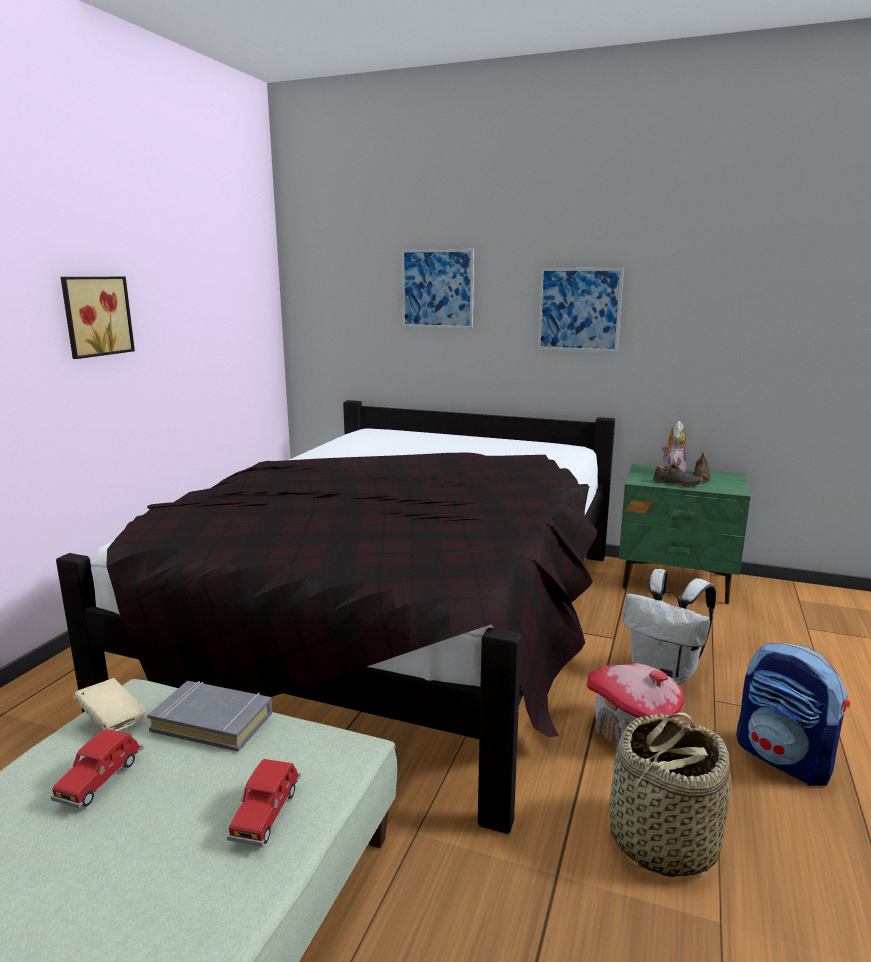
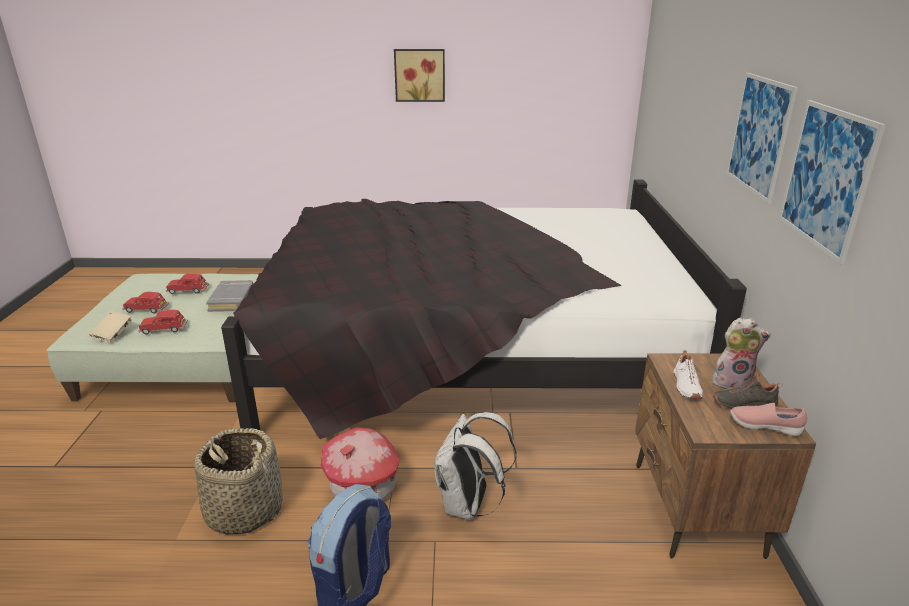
camera: 70 degrees right, 10 degrees up
(112, 720) = (232, 279): beige book -> beige book (113, 334)
(128, 850) = (147, 310): none -> red toy car
(437, 289) = (696, 81): picture -> picture (826, 178)
(676, 484) = (685, 386): black shoe -> white shoe
(676, 582) = (695, 509): green nightstand -> brown nightstand
(728, 478) = (764, 426): none -> pink shoe

